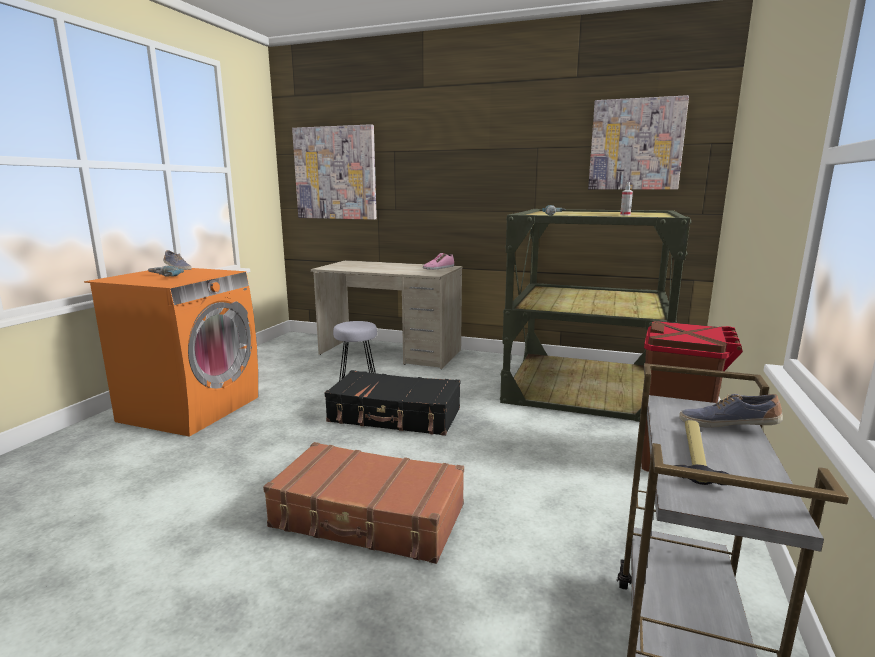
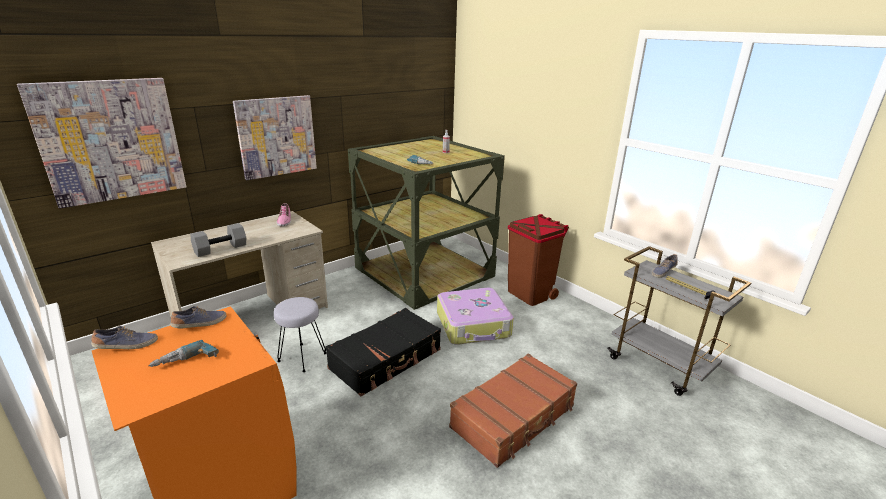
camera: 60 degrees left, 10 degrees up
(213, 271) = (200, 324): none -> shoe
(359, 268) = (221, 248): none -> grey dumbbell
(524, 442) = (473, 325): none -> suitcase
(636, 145) = (407, 90): picture -> picture (276, 136)

